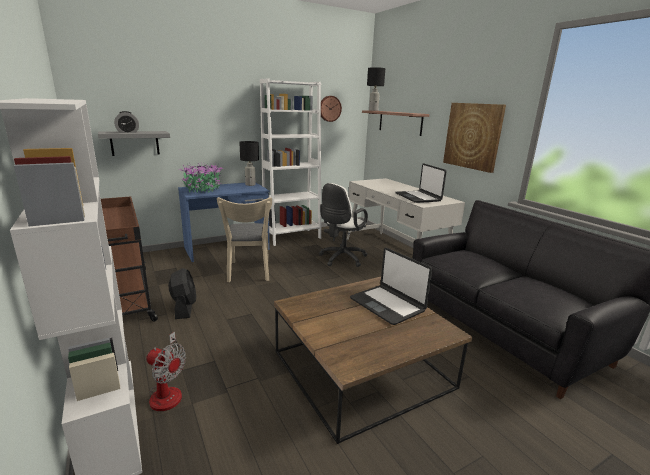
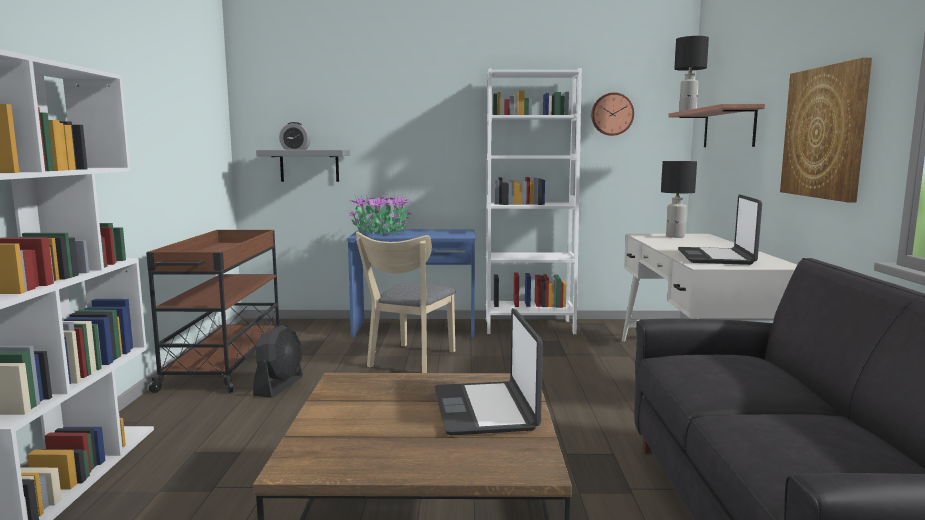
camera: 30 degrees right, 10 degrees down
(168, 391) = (152, 469): fan -> none
(250, 185) = (460, 231): black table lamp -> black table lamp (675, 236)
(341, 259) = (577, 366): white office chair -> none

